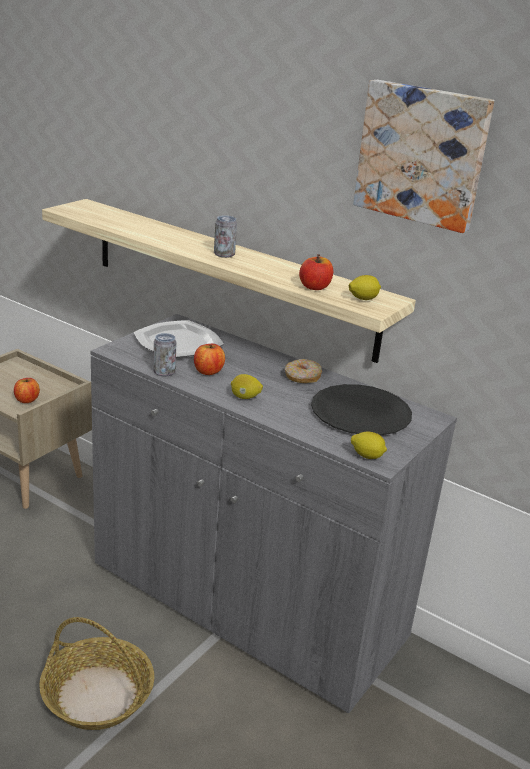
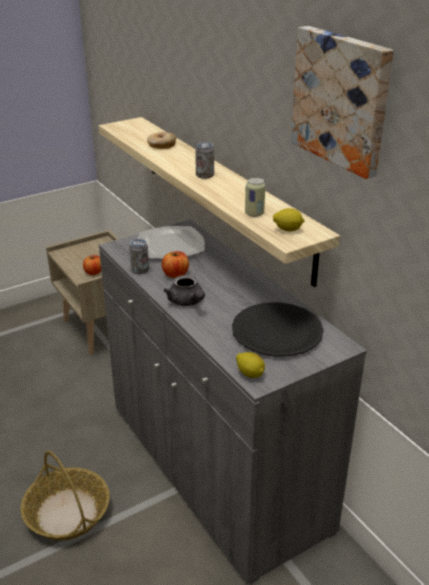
camera: 25 degrees right, 5 degrees up
(245, 397) = (187, 302): lemon -> grey teapot
(302, 377) = (251, 290): donut -> donut (161, 145)
(314, 287) = (254, 214): apple -> can

